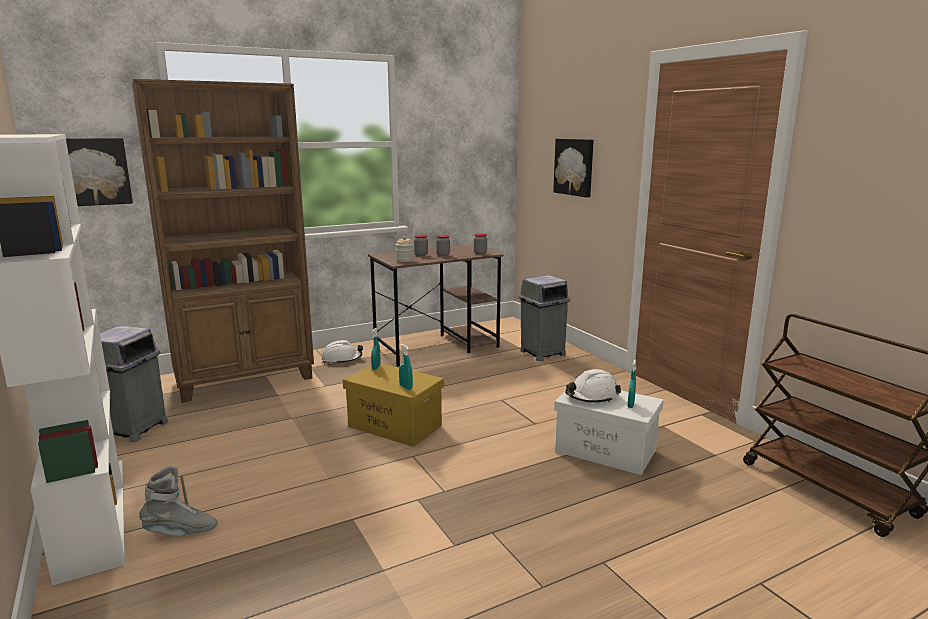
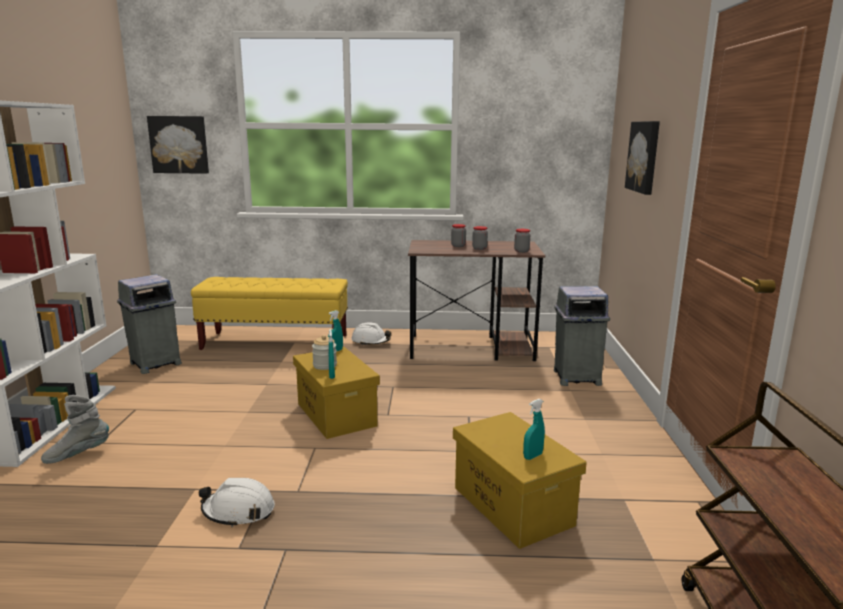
camera: 30 degrees right, 0 degrees up
(181, 532) = (77, 454): grey boot -> grey boot turned 135 degrees clockwise
(246, 379) = (275, 342): brown bookcase -> yellow bench
(405, 260) = (431, 249): jar -> jar (325, 365)
(592, 396) = (501, 434): white hard hat -> white hard hat (238, 511)
(606, 451) = (513, 506): white storage box -> yellow storage box

